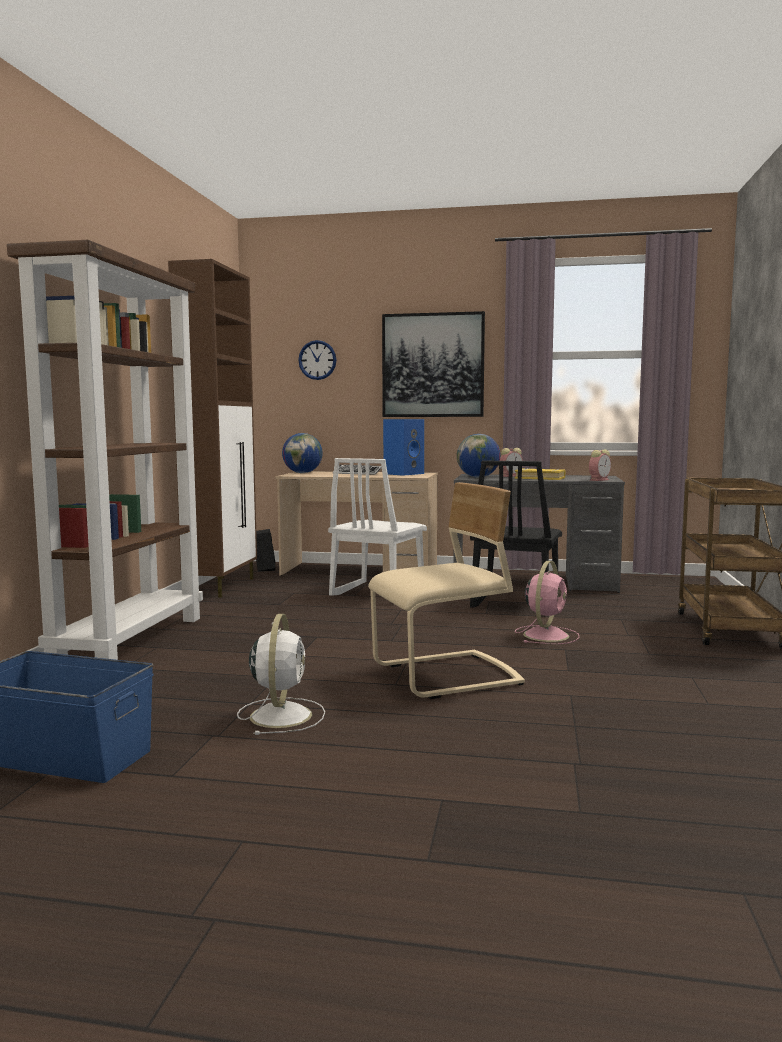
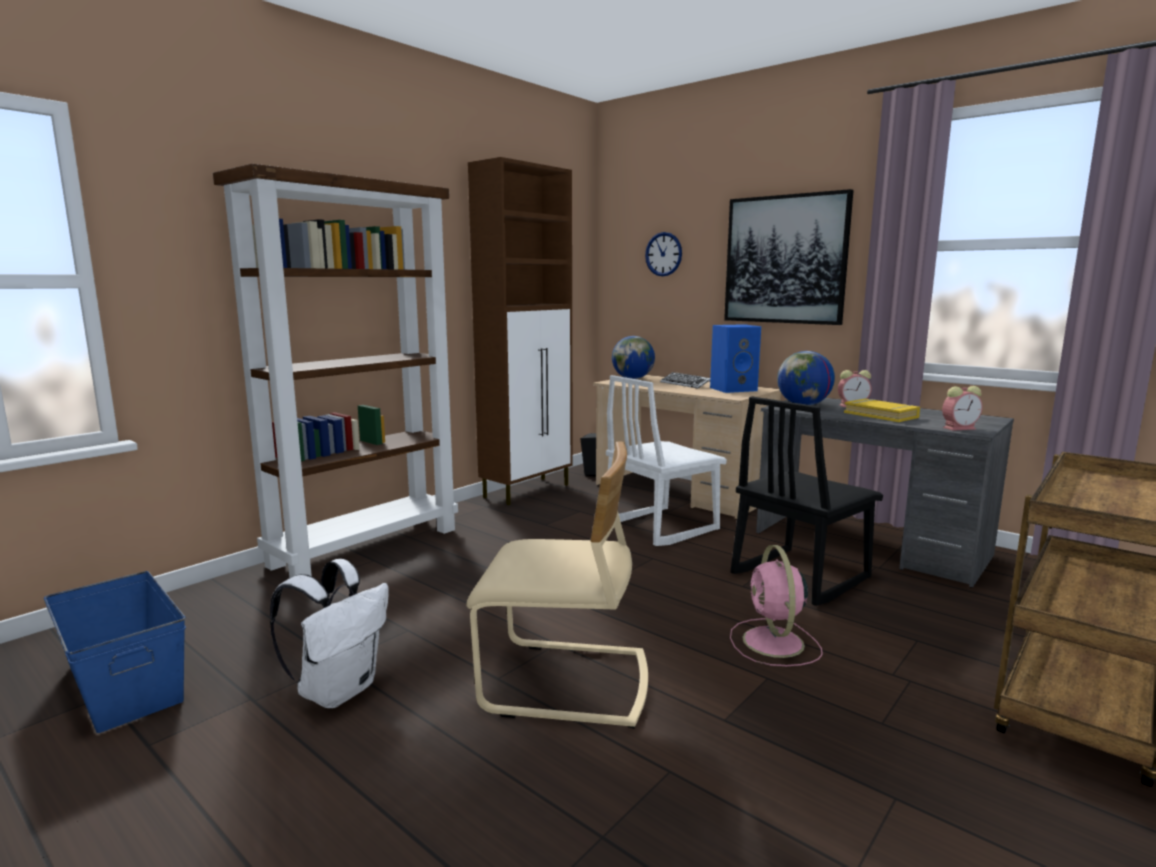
camera: 30 degrees right, 5 degrees up
(281, 715) = (339, 690): white fan -> white backpack
(546, 635) = (774, 643): pink fan -> pink fan turned 120 degrees clockwise

